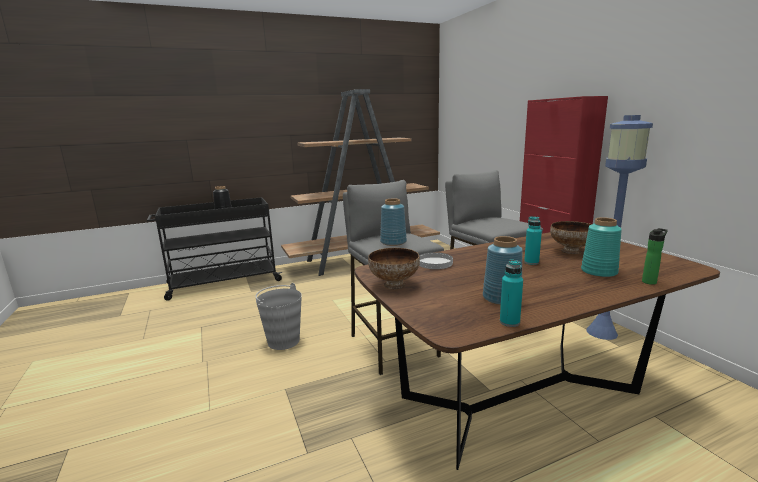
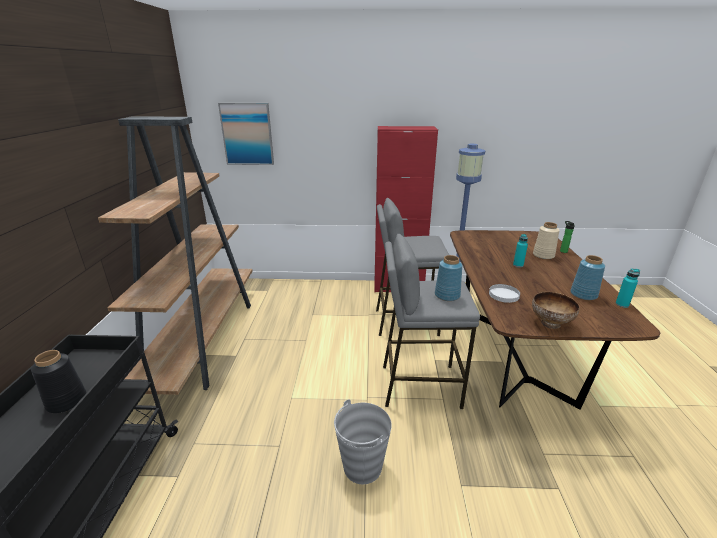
camera: 65 degrees left, 10 degrees up
(464, 114) = (247, 134): none -> picture
(571, 251) = (500, 247): bowl -> none
(599, 272) = (543, 255): turquoise vase -> beige vase

